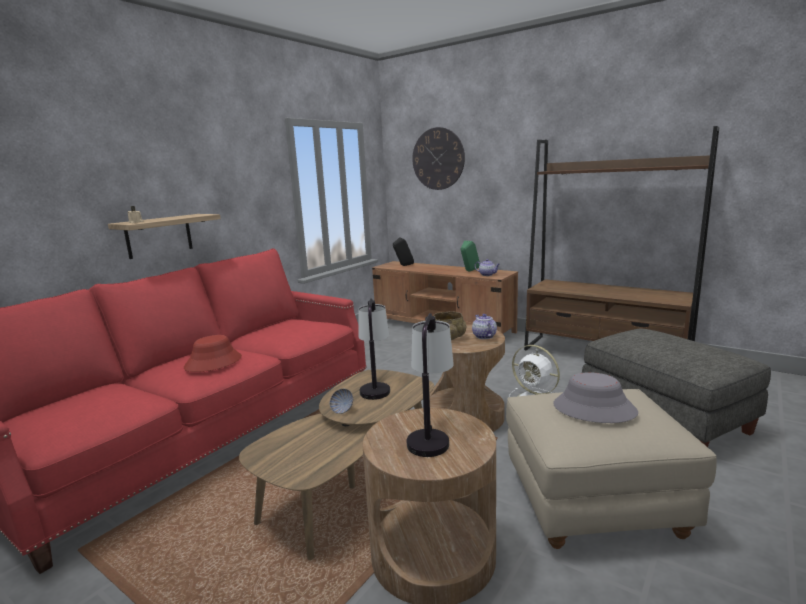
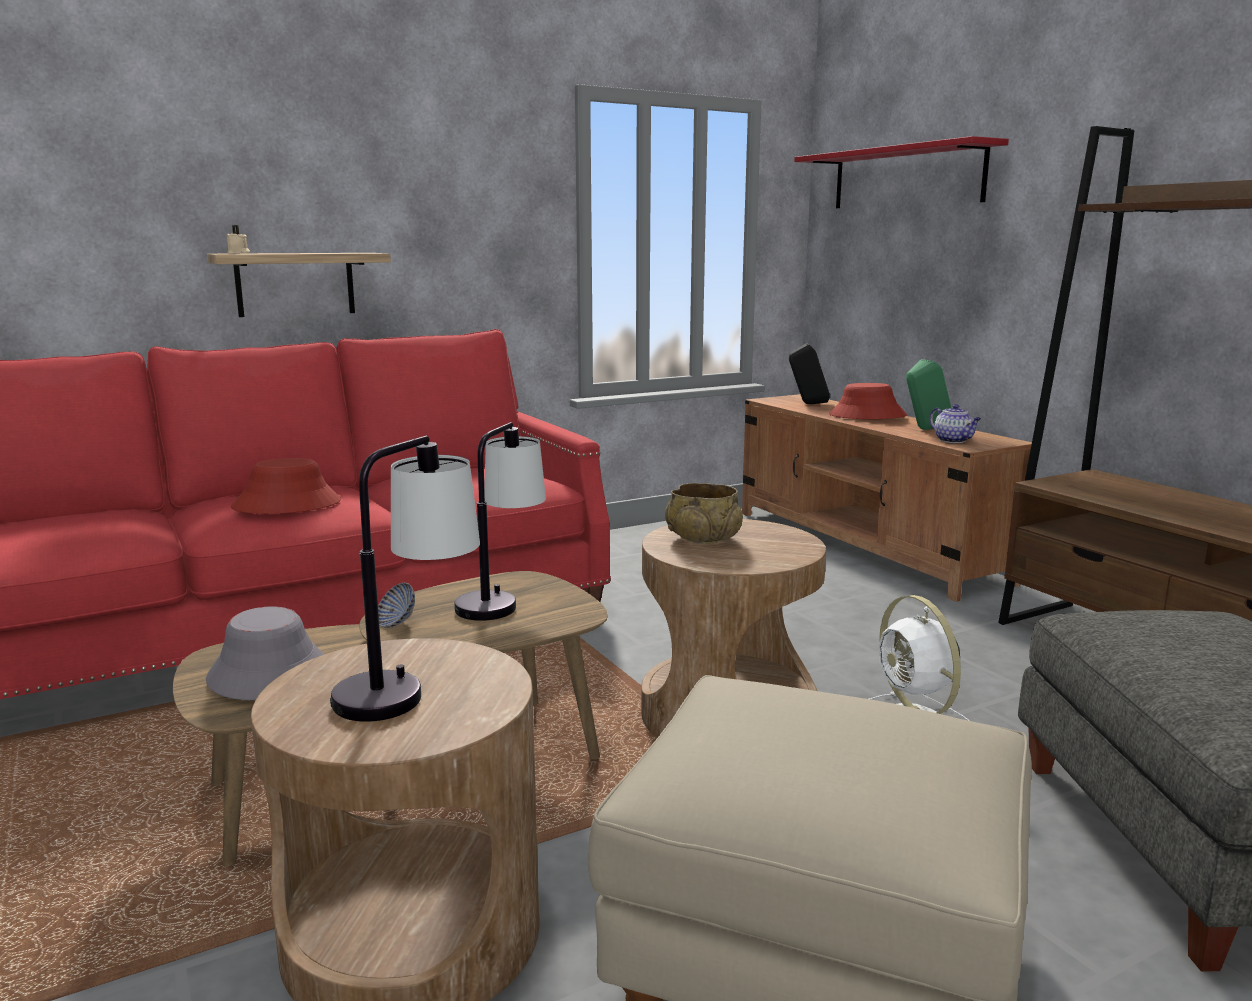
camera: 25 degrees right, 0 degrees up
(437, 268) = (867, 416): none -> red hat
(438, 159) = (906, 177): wall clock -> red shelf
(483, 336) = (777, 550): teapot -> none
(594, 409) = (814, 735): grey hat -> grey hat (269, 674)

